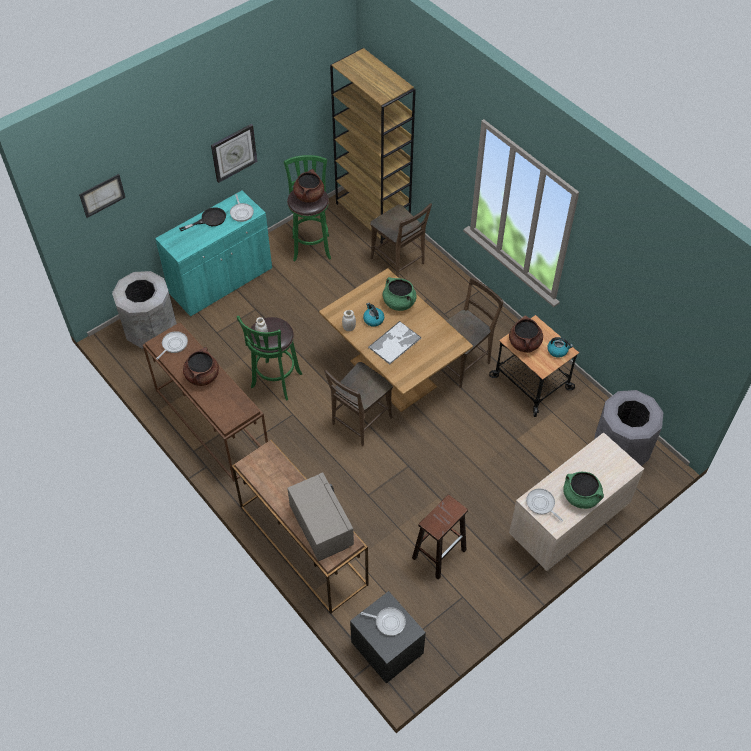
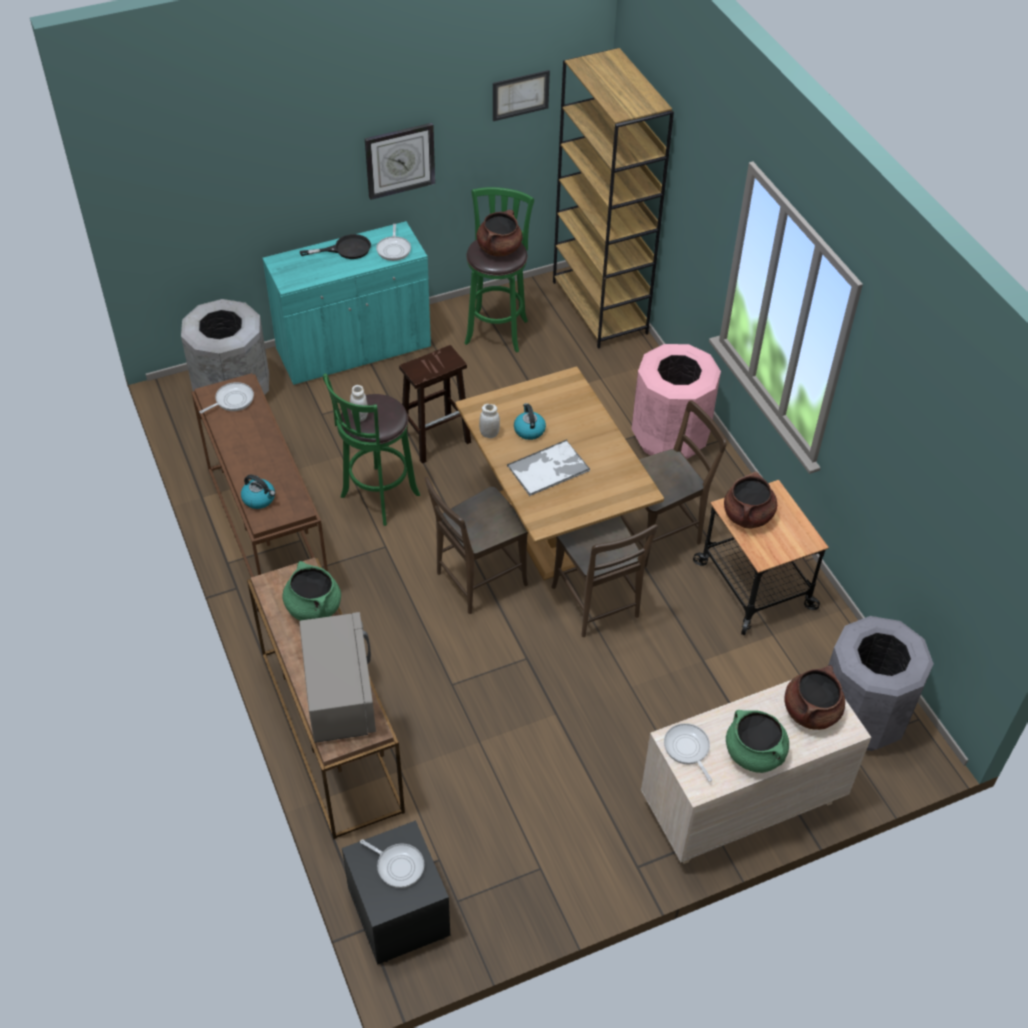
camera: 15 degrees right, 5 degrees down
(102, 195) = (187, 170): picture -> picture (520, 95)
(202, 376) = (254, 450): brown cooking pot -> brown cooking pot (811, 711)
(399, 262) = (615, 378): brown chair -> brown chair (597, 605)
(399, 302) = (575, 415): green cooking pot -> green cooking pot (313, 607)
(439, 553) = (528, 795): brown stool -> brown stool (436, 438)
(448, 296) = (670, 438): none -> pink trash can
(558, 350) = (796, 537): kettle -> kettle (259, 499)

